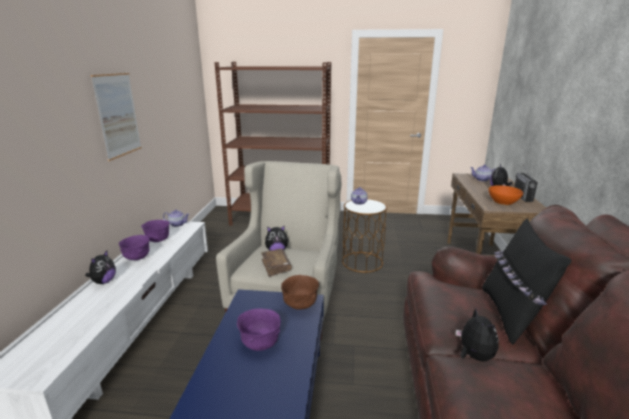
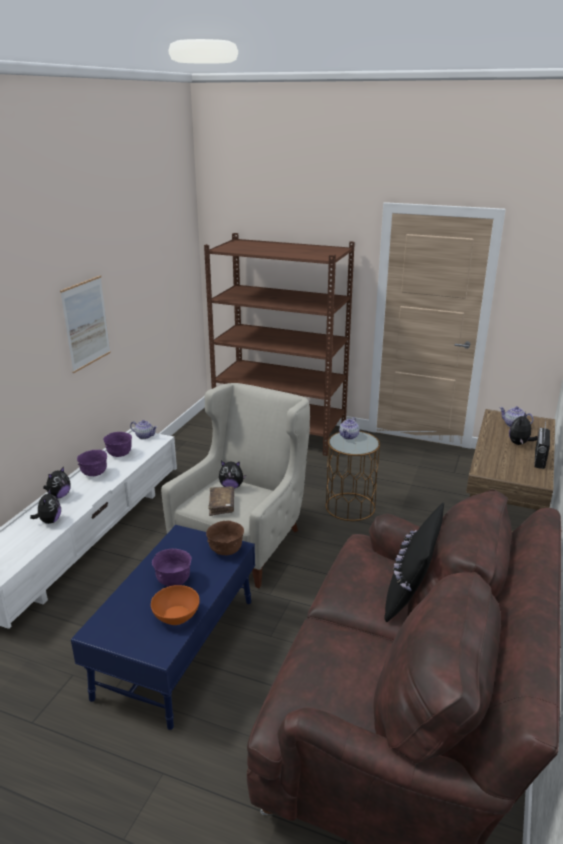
camera: 15 degrees right, 5 degrees up
(473, 356) = (343, 625): plush toy -> plush toy (49, 521)
(503, 202) = (506, 464): orange bowl -> orange bowl (176, 616)

